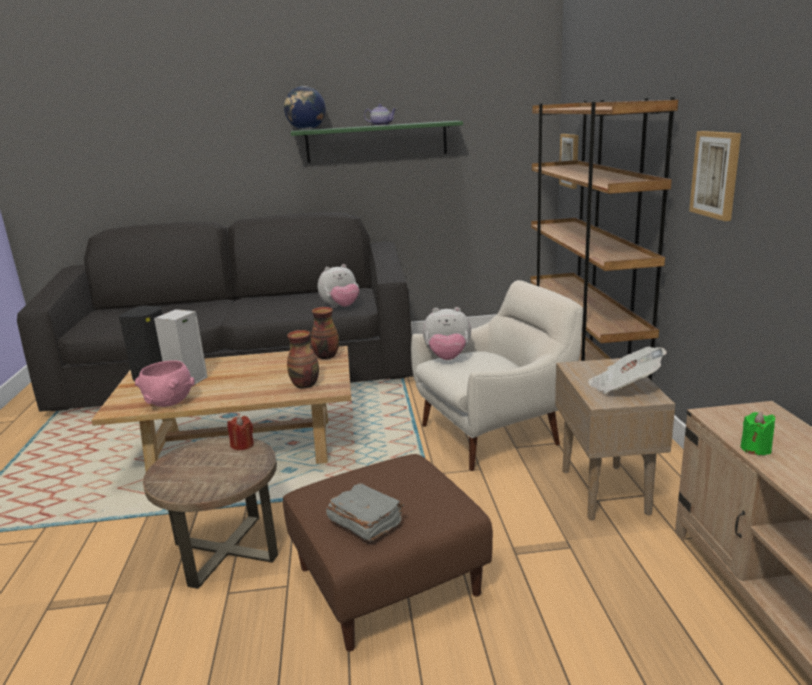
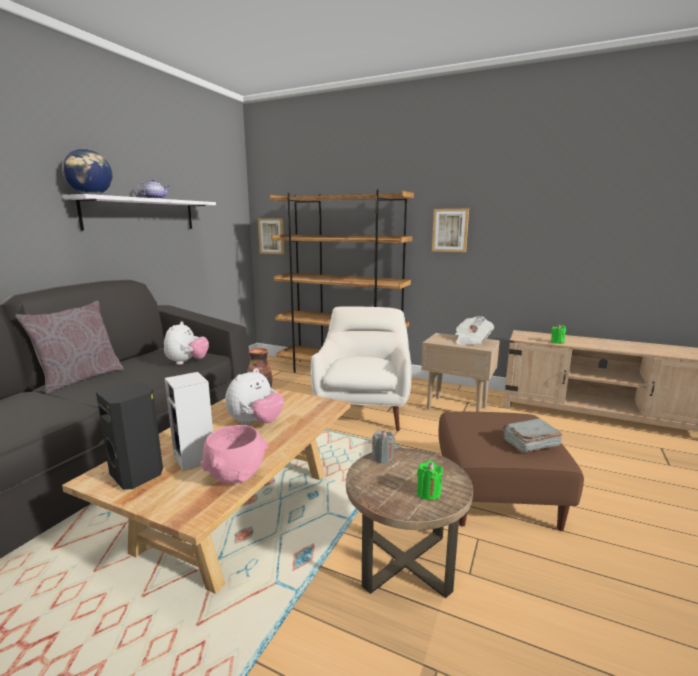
camera: 60 degrees left, 5 degrees down
(190, 481) = (428, 493): none -> green candle
(242, 445) = (382, 458): red candle -> grey candle
(265, 299) = (80, 379): none -> grey pillow
(305, 385) = (305, 411): vase -> none
(376, 142) = (141, 214): green shelf -> white shelf
(447, 358) = (339, 366): plush toy -> plush toy (255, 423)

